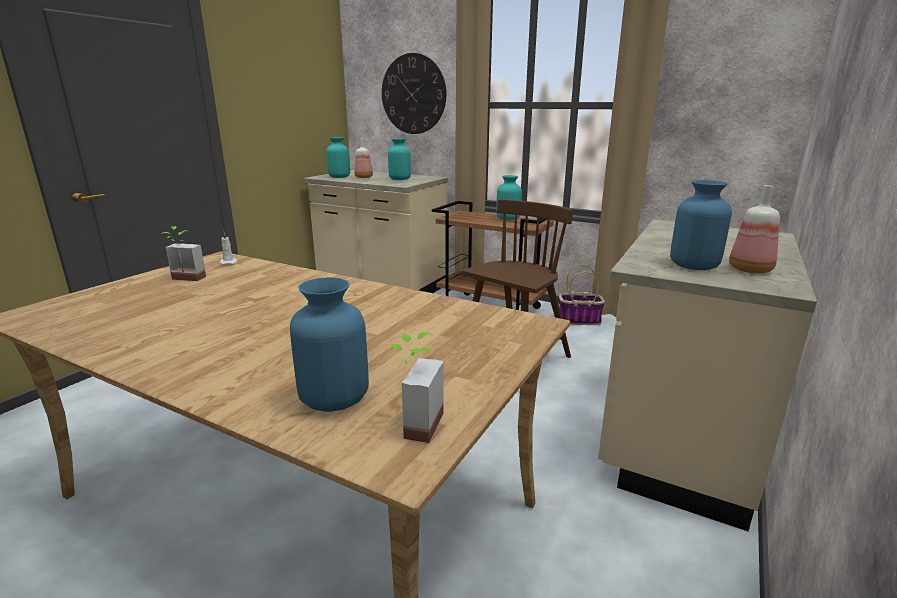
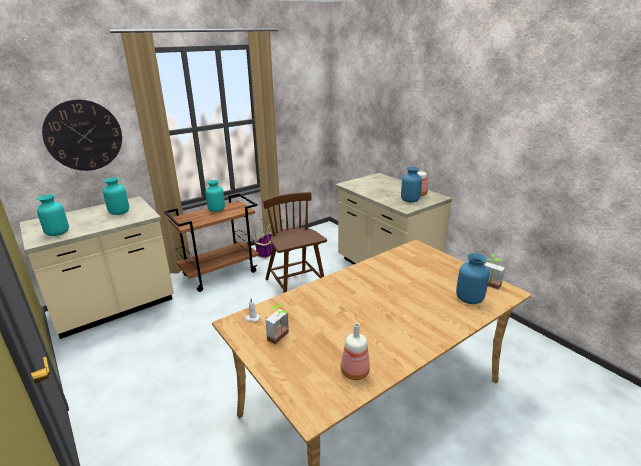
camera: 65 degrees left, 5 degrees up
(363, 177) = (80, 223): bottle -> bottle (354, 372)

